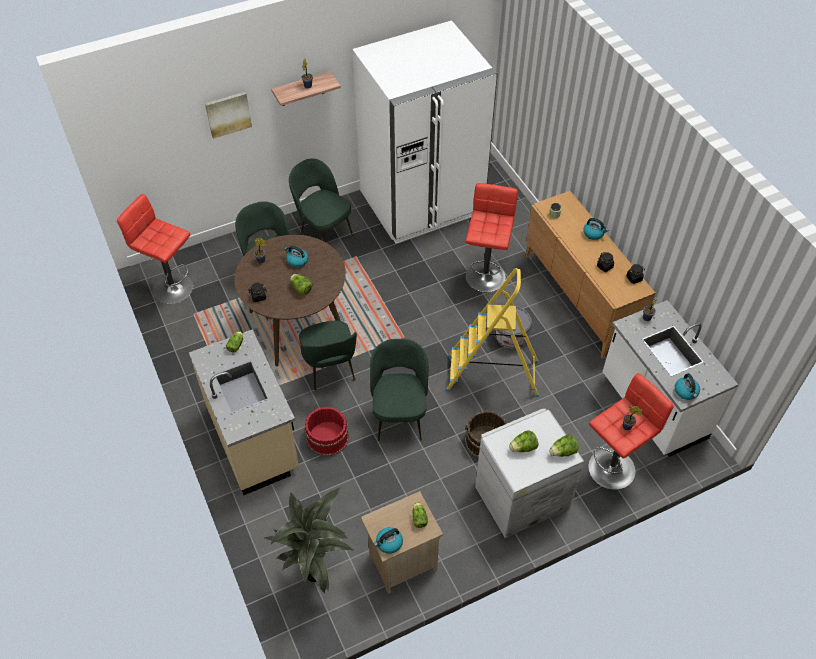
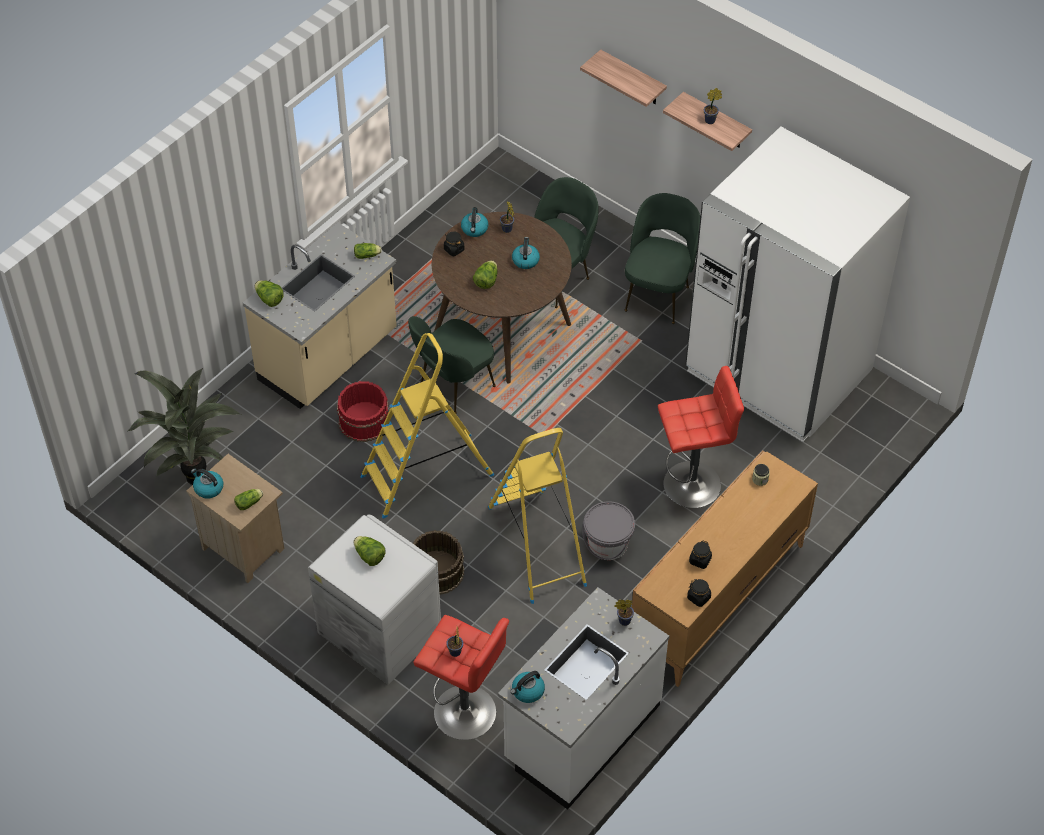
camera: 65 degrees right, 0 degrees up
(172, 288) = (488, 196): red stool -> none
(228, 114) = (632, 79): picture -> shelf
(399, 417) = (426, 476): green chair -> yellow step ladder
(563, 452) = (382, 595): lettuce -> lettuce (269, 299)
(593, 233) = (752, 532): kettle -> kettle (474, 229)

